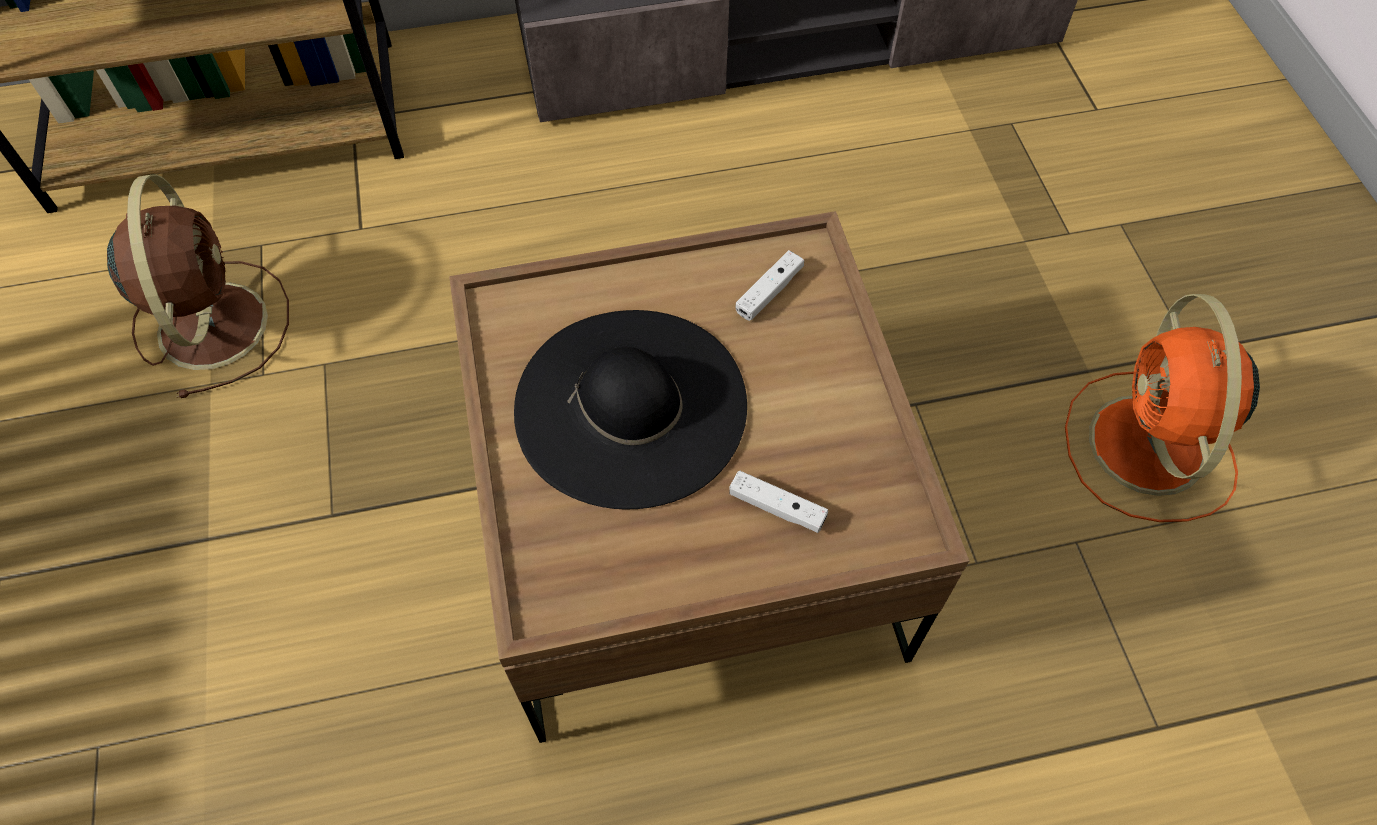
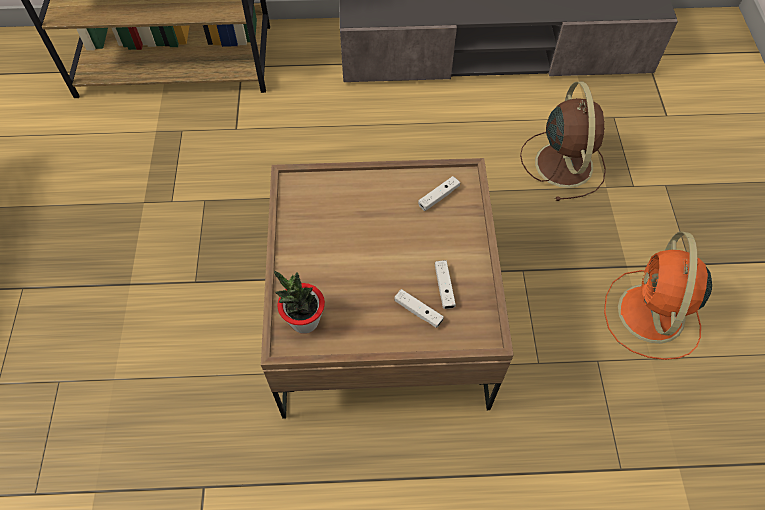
camera: 10 degrees right, 0 degrees up
(213, 321) = (150, 169): brown fan -> brown fan (563, 162)
(567, 559) = (304, 321): none -> potted plant
(631, 405) = (353, 247): black hat -> none
(815, 455) = (444, 287): none -> white game controller

